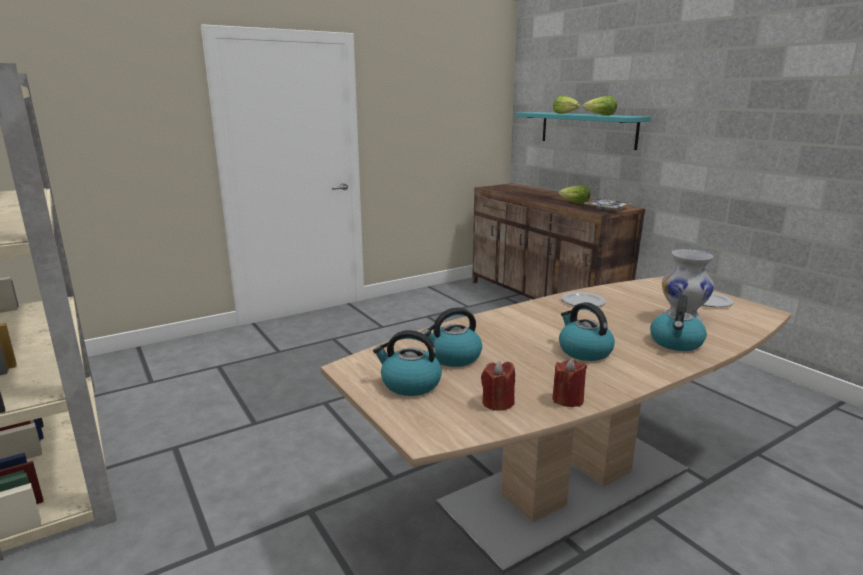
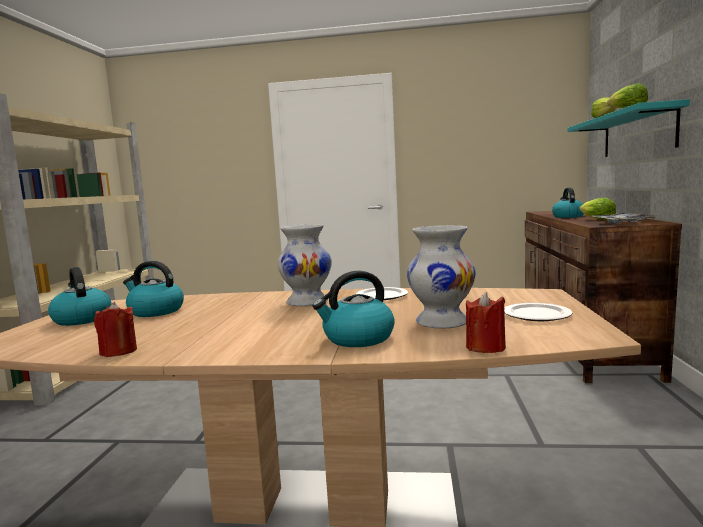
camera: 40 degrees right, 10 degrees down
(497, 403) = (78, 340): red candle -> red candle (485, 347)
(549, 318) = (308, 302): none -> white vase
(584, 351) = (251, 326): kettle -> kettle (567, 216)

